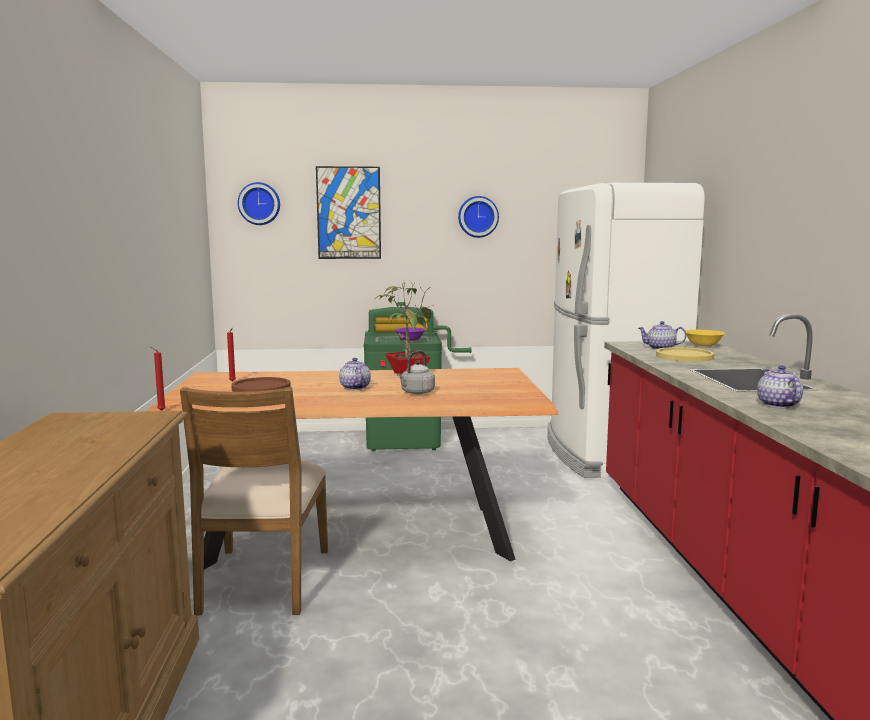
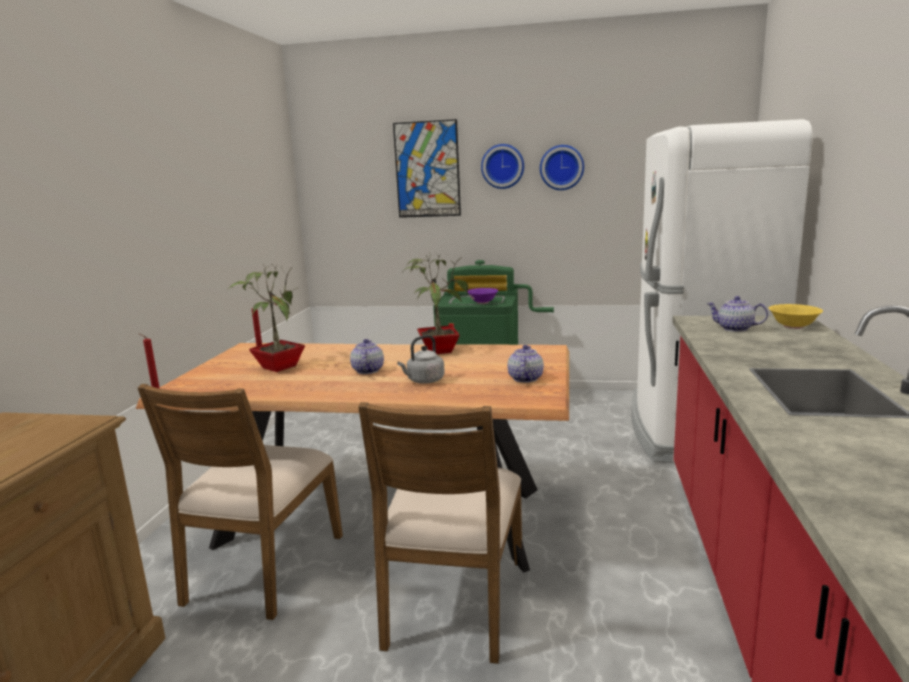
camera: 15 degrees right, 5 degrees up
(259, 203) = (341, 164): wall clock -> wall clock (503, 166)
(261, 388) = (278, 367): brown plate -> potted plant
(460, 586) = (453, 602): none -> brown chair
(684, 356) = (756, 344): yellow plate -> none
(777, 405) = (835, 449): teapot -> teapot (525, 378)

